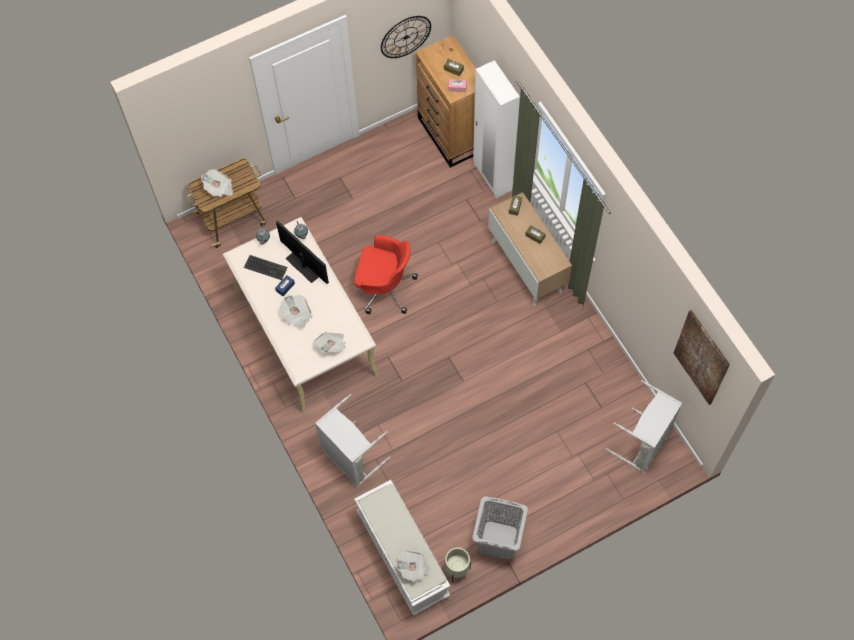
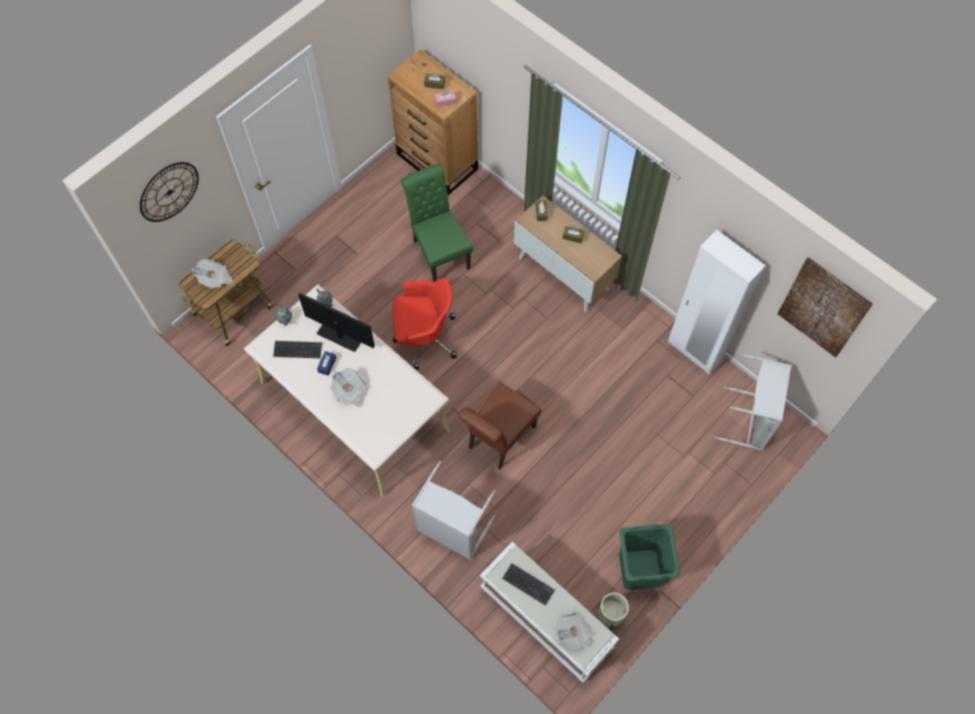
camera: 20 degrees left, 0 degrees up
(331, 345) = (401, 413): newspaper -> none
(390, 518) = (528, 584): none -> keyboard
(405, 37) = (373, 61): wall clock -> wall clock (169, 192)
(417, 394) = (498, 440): none -> brown chair
(424, 216) = (439, 251): none -> green chair
(492, 177) = (495, 193): white wardrobe -> white wardrobe (694, 351)
(497, 540) = (640, 569): grey laundry basket -> green laundry basket

